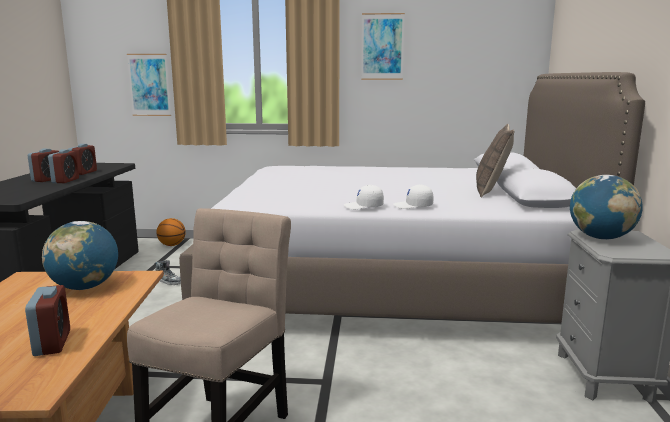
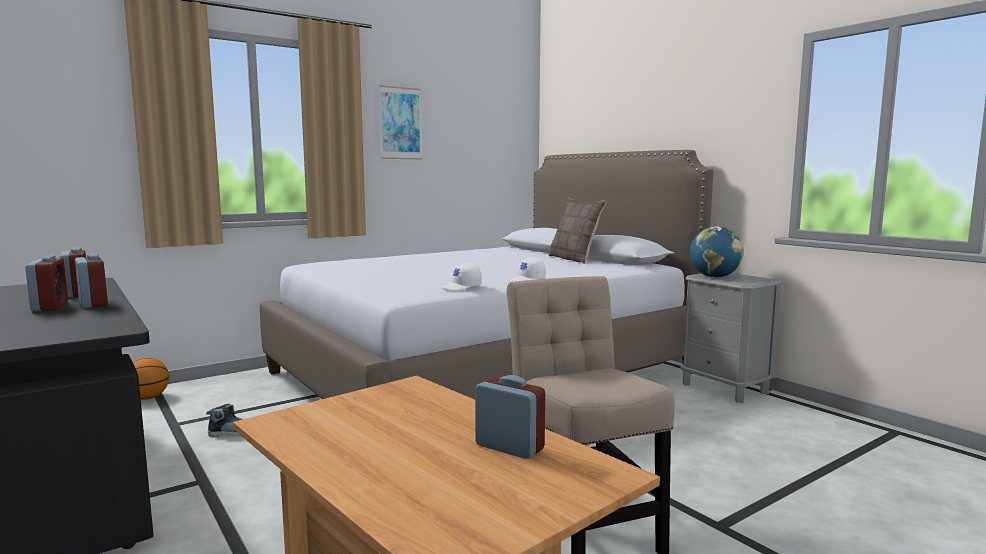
camera: 40 degrees left, 5 degrees down
(85, 287) = (382, 407): globe -> none
(149, 85) = (85, 162): picture -> none
(413, 206) = (562, 275): white cap -> white cap (461, 287)

